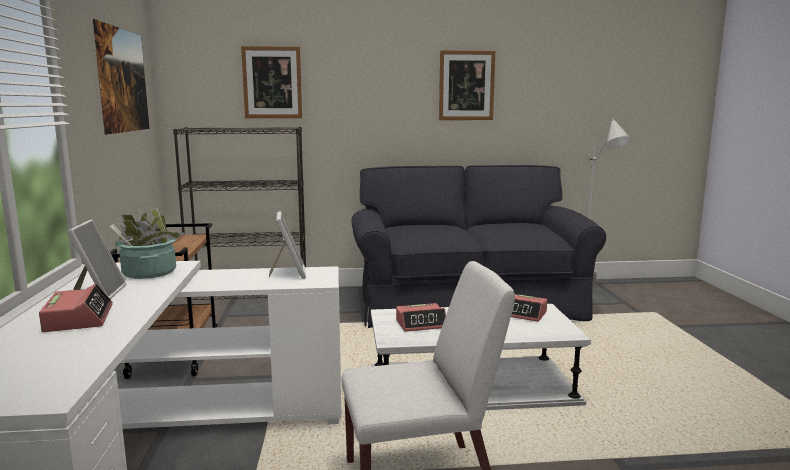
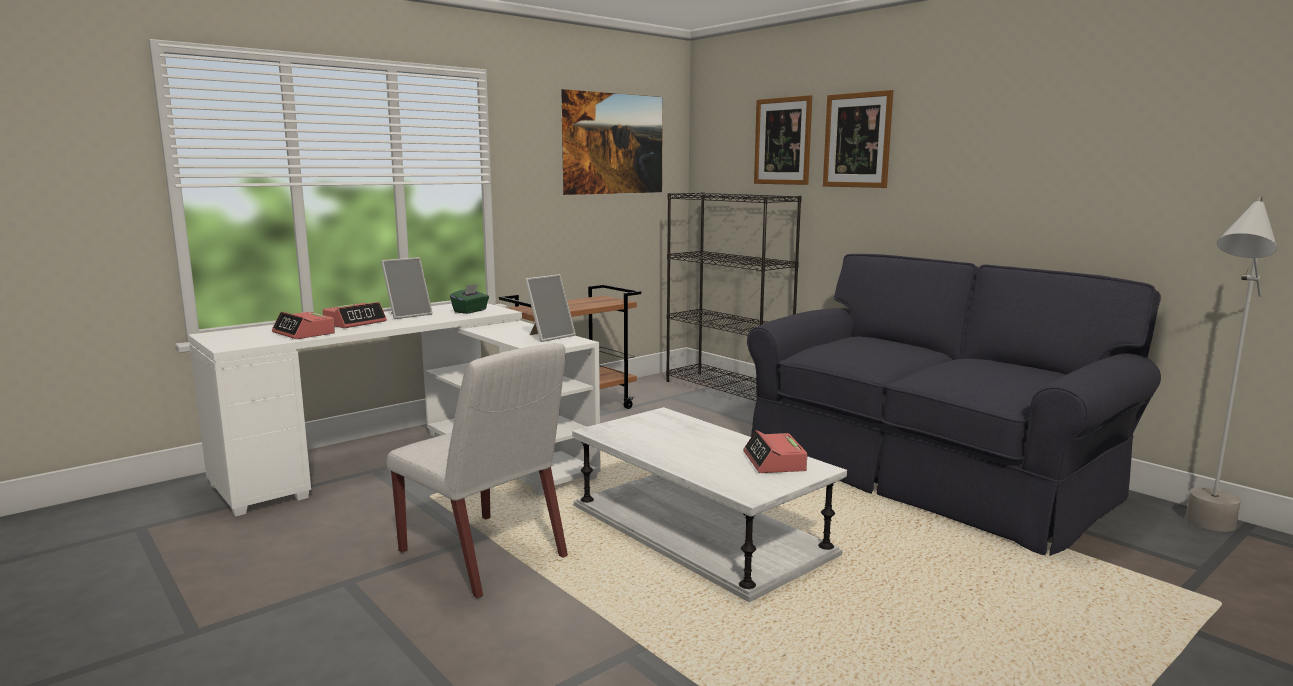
camera: 55 degrees right, 0 degrees up
(149, 272) = (470, 311): potted plant -> green tissue box
(421, 324) = (658, 431): alarm clock -> alarm clock (304, 333)
(466, 85) = (1021, 138): picture -> picture (857, 140)

